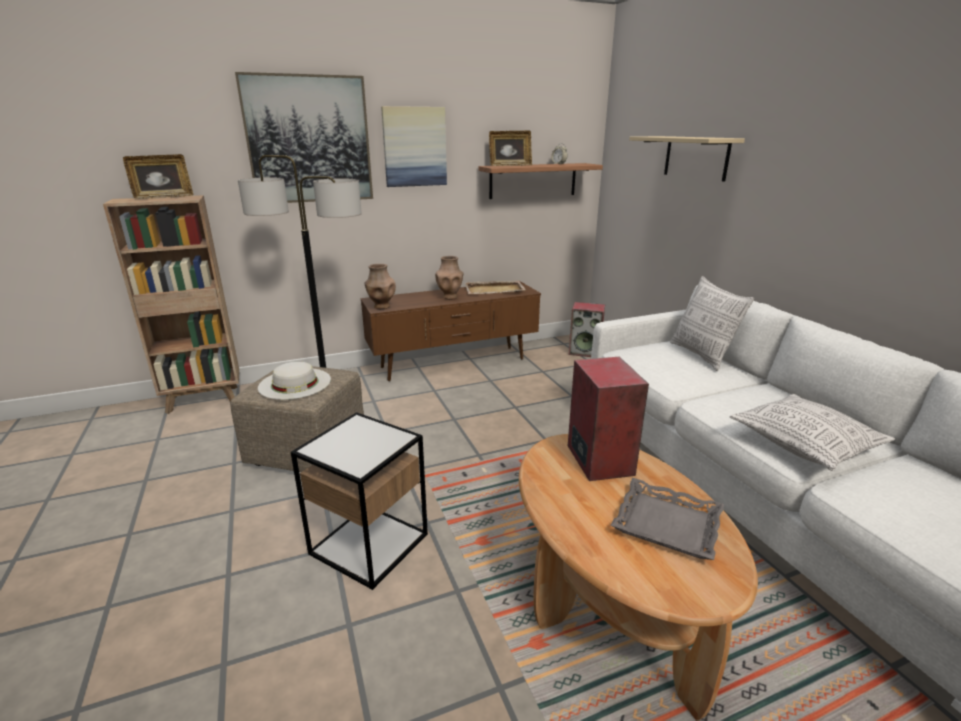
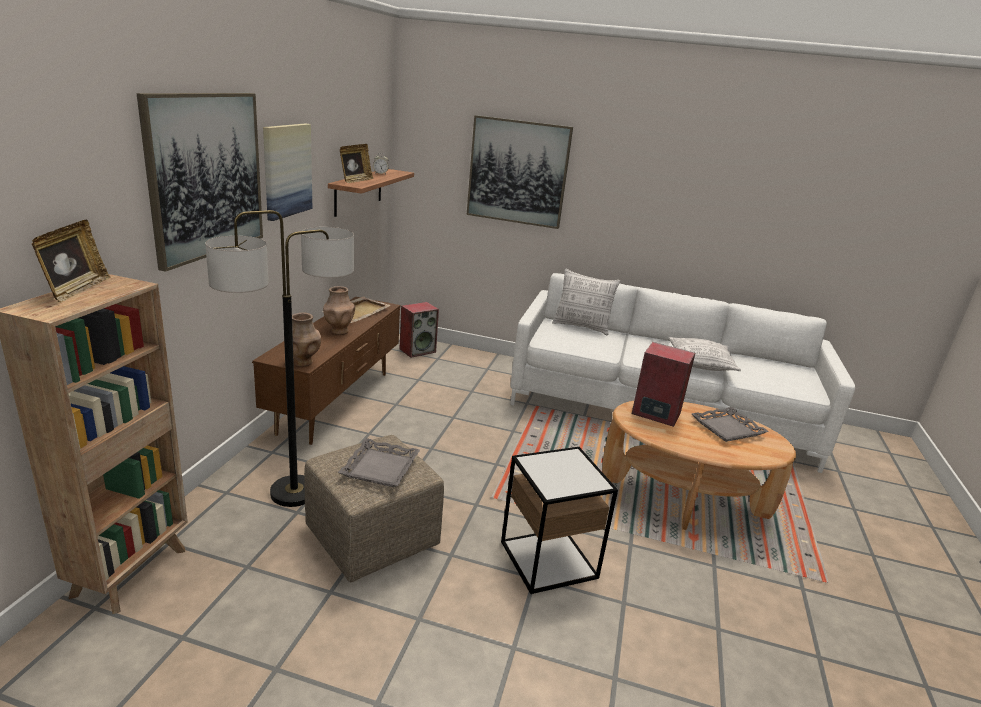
camera: 55 degrees left, 0 degrees up
(295, 383) = (379, 467): white hat -> grey tray
(696, 157) = (518, 172): beige shelf -> picture

